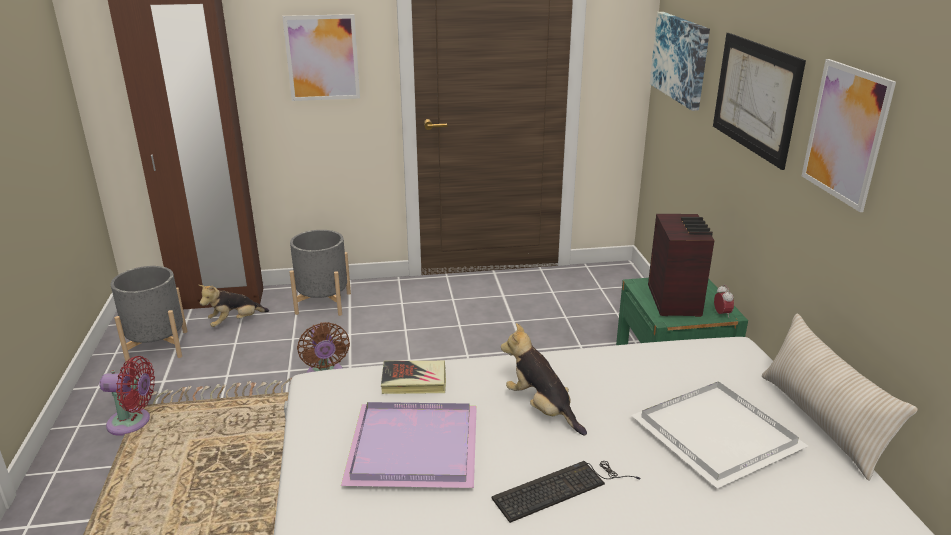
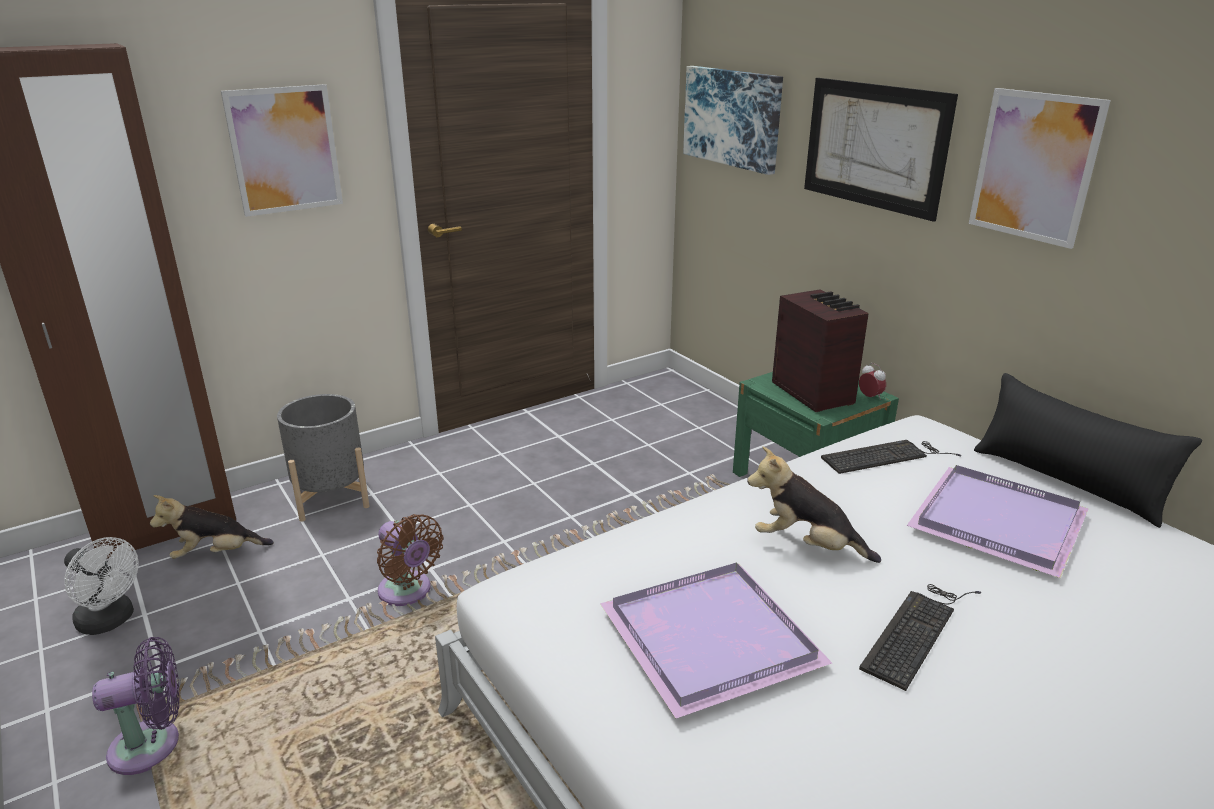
camera: 25 degrees left, 0 degrees up
(133, 422) = (152, 745): red fan -> purple fan
(157, 347) = (111, 621): grey planter -> white fan
(235, 322) = (216, 554): plush toy -> plush toy turned 45 degrees clockwise
(414, 381) = (629, 556): book -> none
(677, 362) = (886, 456): none -> keyboard
(716, 437) = (999, 524): white tray -> purple tray
(821, 422) = (1066, 482): beige pillow -> black pillow

